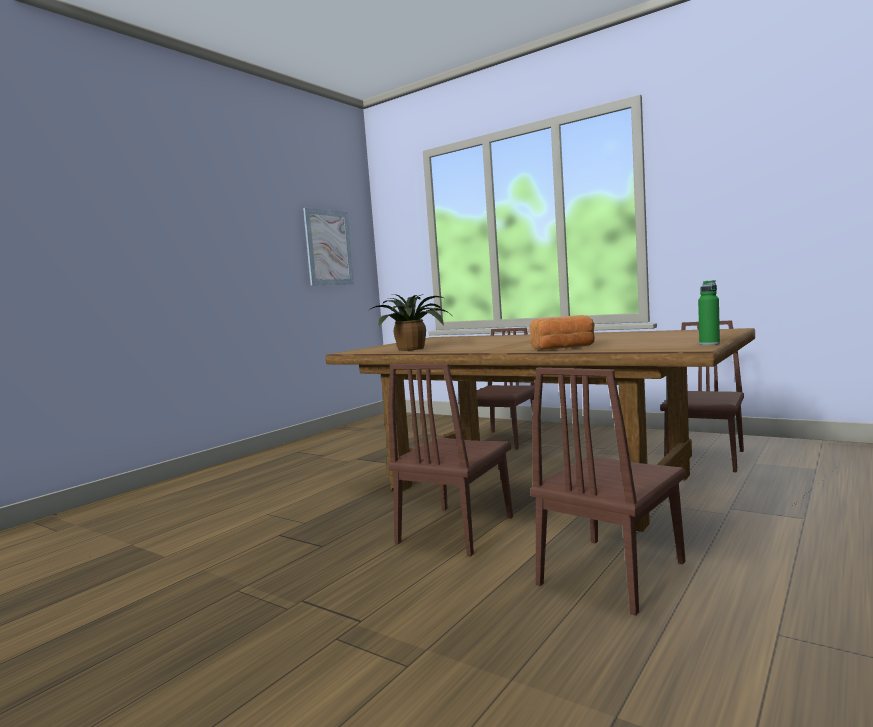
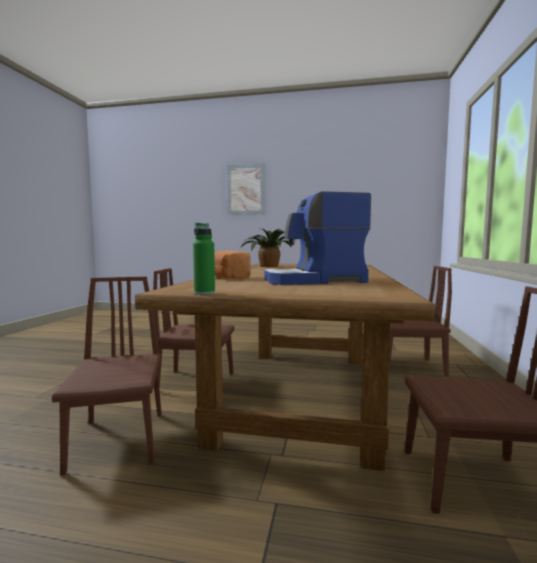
camera: 65 degrees right, 0 degrees up
(328, 247) = (388, 194): picture -> picture (246, 189)
(612, 573) = (118, 440): brown chair -> brown chair turned 60 degrees clockwise
(618, 337) = (315, 281): none -> coffee machine

